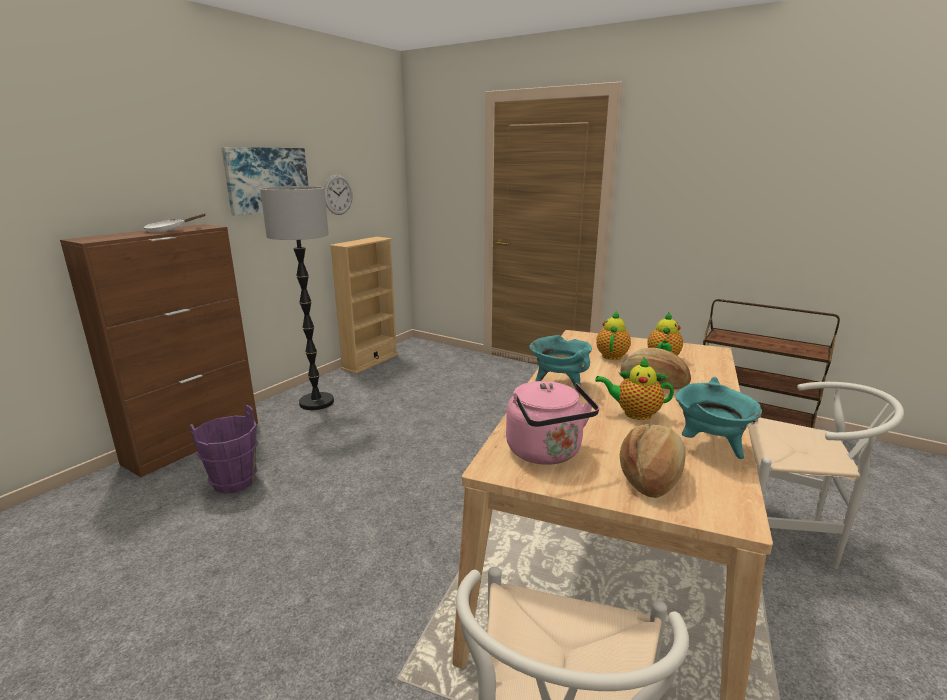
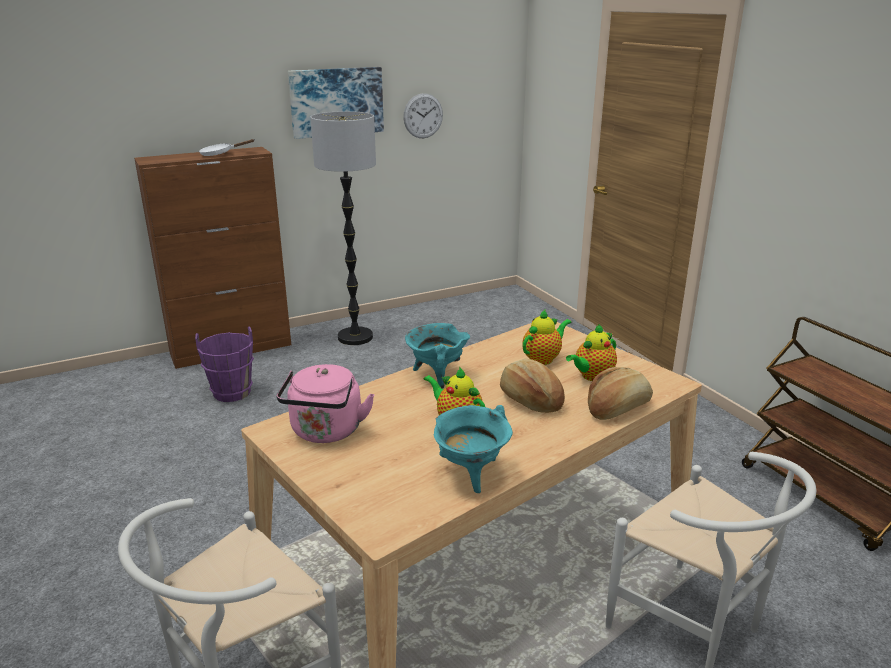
camera: 30 degrees right, 5 degrees up
(370, 362) = (443, 305): beige bookcase -> none
(651, 476) = (375, 478): bread -> bread (618, 408)

